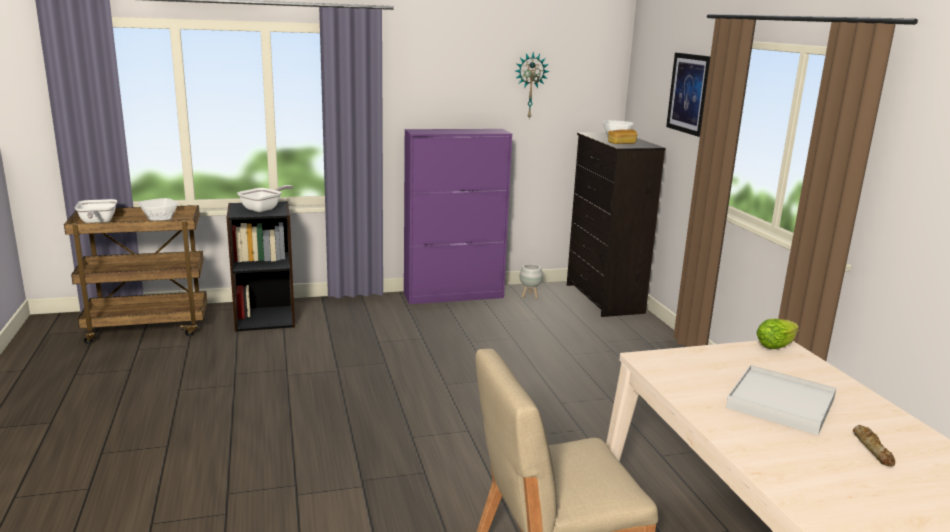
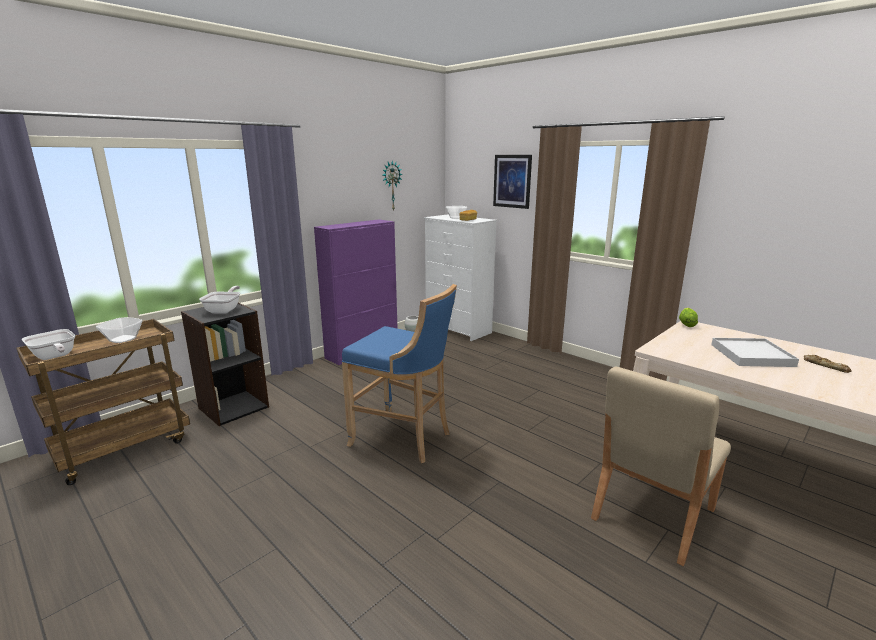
camera: 30 degrees left, 0 degrees up
(382, 397) = (404, 438): none -> blue stool
(603, 299) = (458, 329): black dresser -> white dresser

